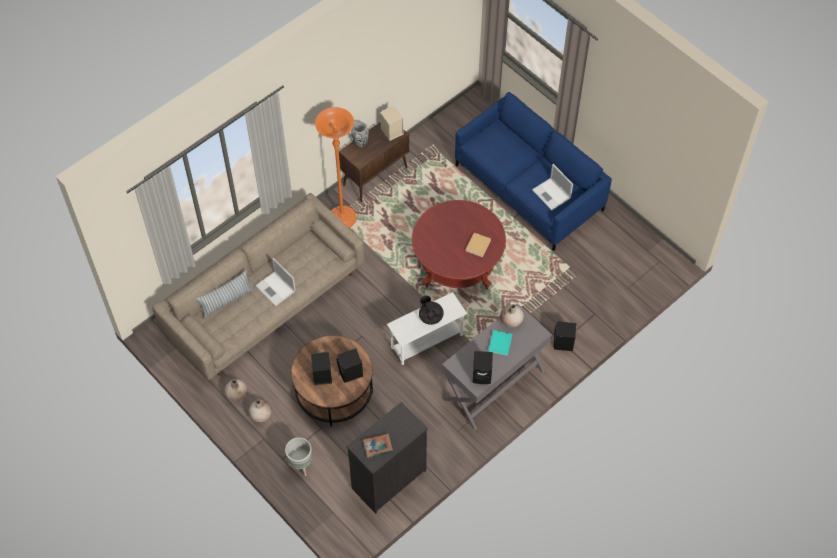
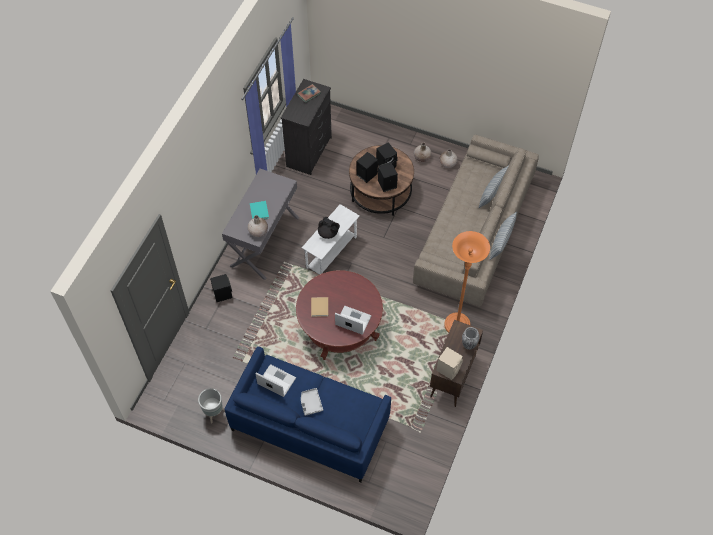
camera: 155 degrees right, 0 degrees up
(261, 228) = (501, 242): none -> pillow
(276, 289) = (461, 215): laptop -> laptop (352, 320)
(301, 465) = (373, 138): grey planter -> grey planter (213, 413)
(482, 374) = (262, 184): black speaker -> black speaker (386, 184)
(528, 164) = (310, 403): none -> grey tray

